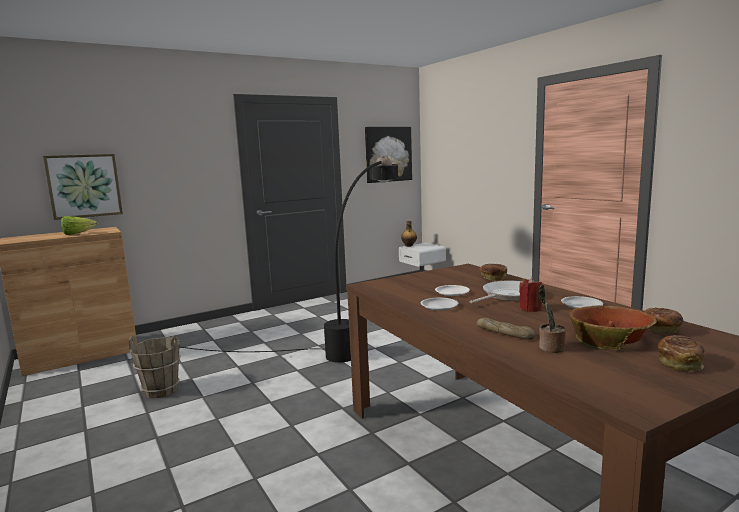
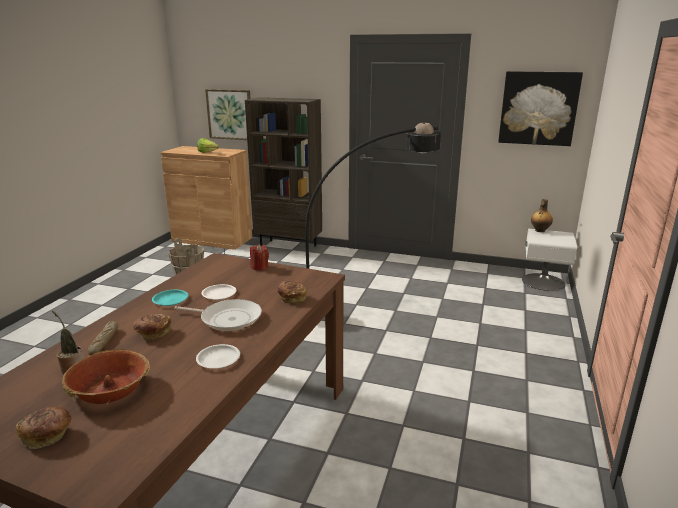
camera: 50 degrees right, 10 degrees up
(195, 328) = (289, 247): none -> brown bookcase
(439, 306) = (170, 300): white plate -> turquoise plate
(530, 309) = (188, 337): red candle -> red candle (259, 267)
(661, 330) = (152, 415): bread -> bread (153, 334)

